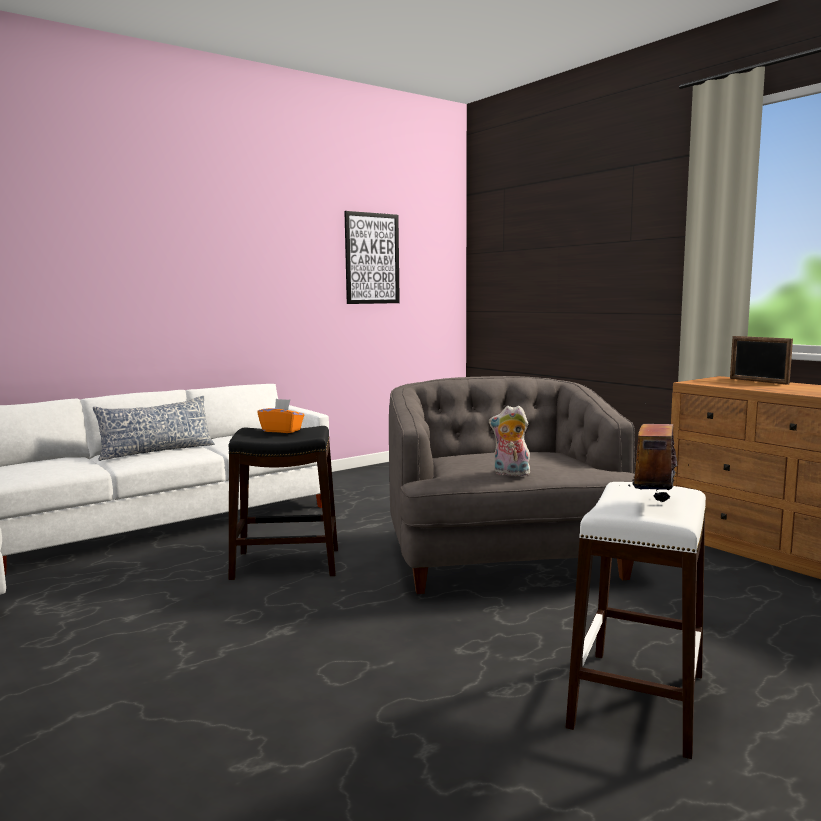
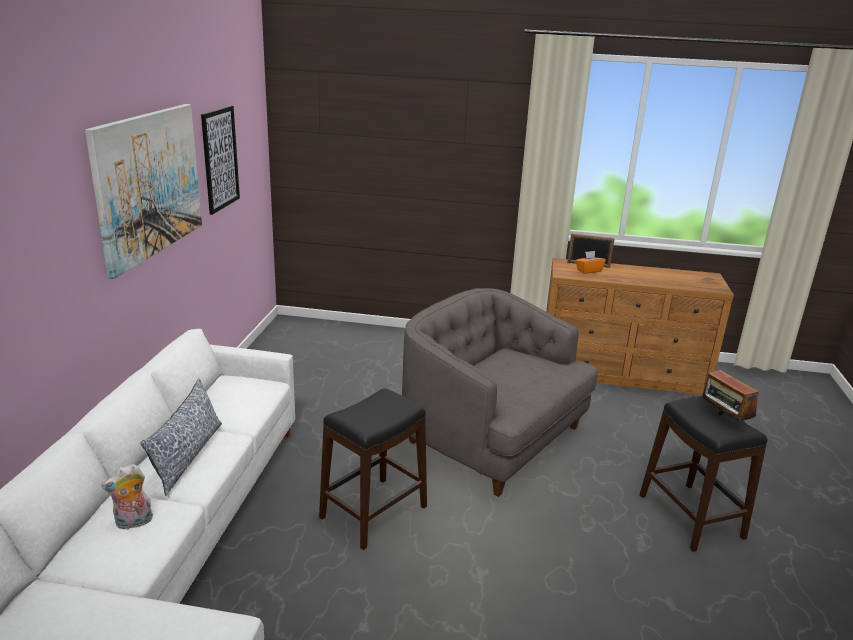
camera: 45 degrees left, 15 degrees up
(254, 250) = (149, 184): none -> picture
(282, 430) = (375, 409): orange tissue box -> orange tissue box (588, 271)
(510, 474) = (543, 392): plush toy -> plush toy (133, 523)
(639, 700) = (691, 516): white stool -> black stool

